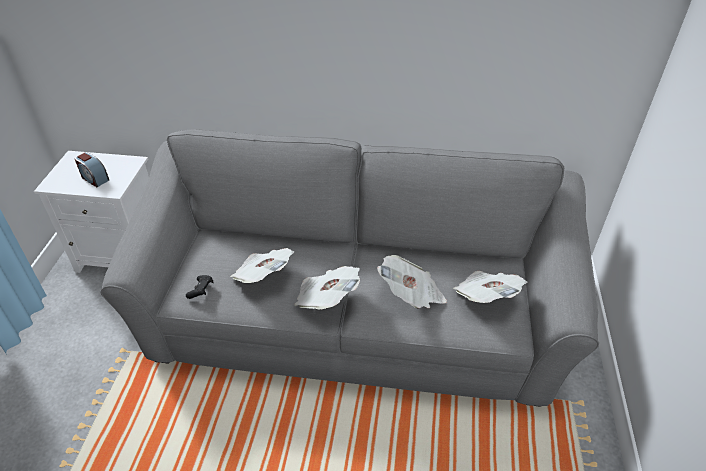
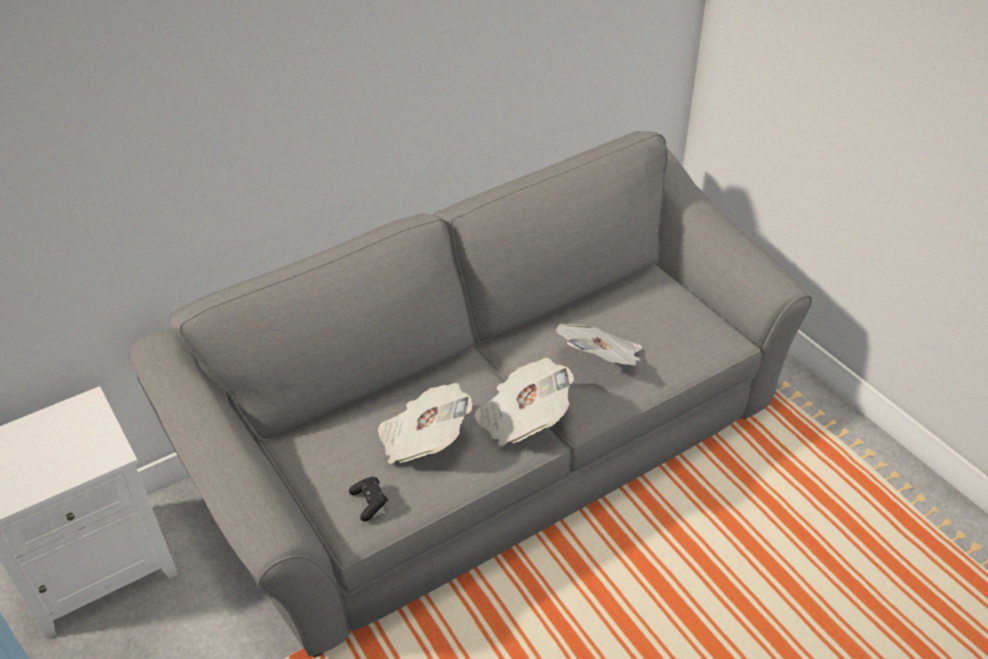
camera: 40 degrees left, 0 degrees up
(94, 178) = (57, 457): alarm clock -> none
(486, 297) = (670, 319): newspaper -> none

